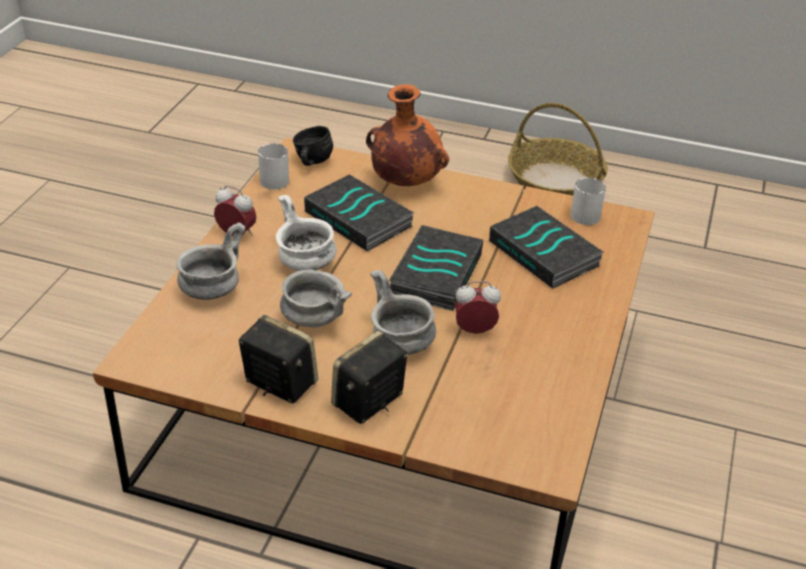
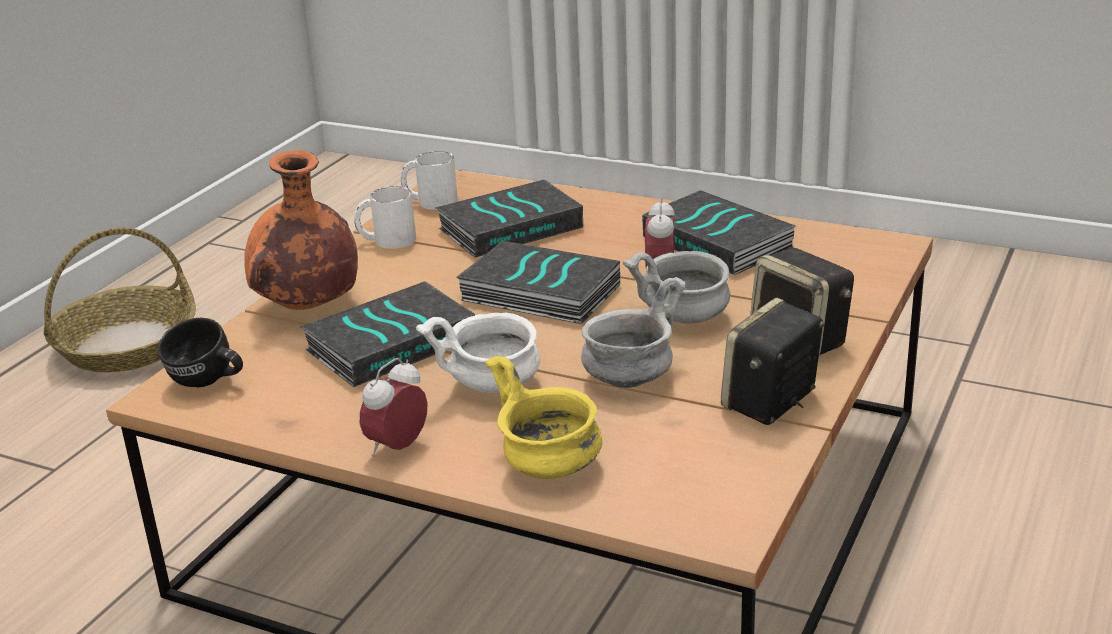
camera: 80 degrees left, 10 degrees down
(211, 290) = (548, 466): grey bowl -> yellow bowl
(273, 177) = (236, 417): white mug -> white mug (386, 240)
(538, 363) = (720, 242): none -> book

